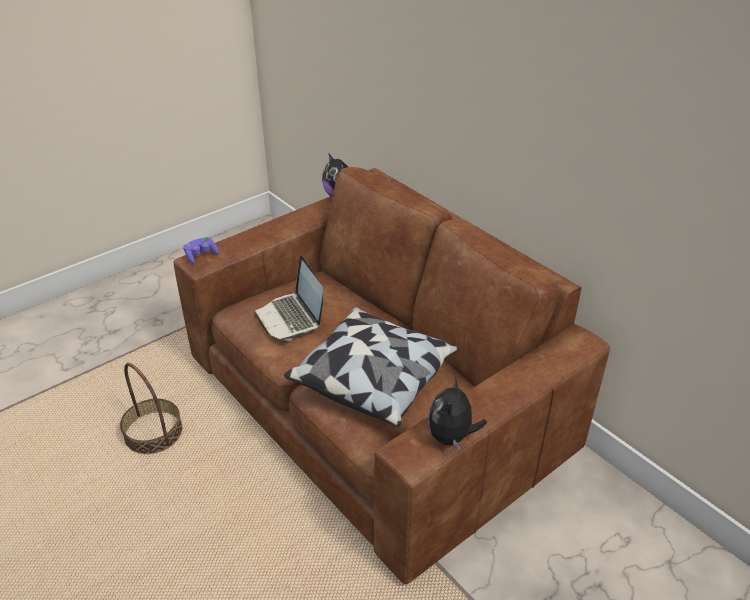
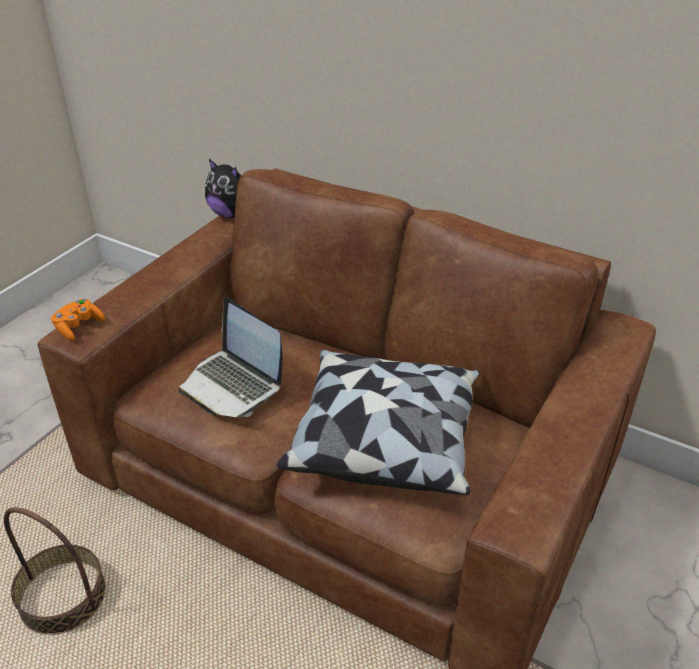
camera: 20 degrees left, 0 degrees up
(201, 256) = (79, 327): purple game controller -> orange game controller
(452, 437) = (556, 489): plush toy -> none

